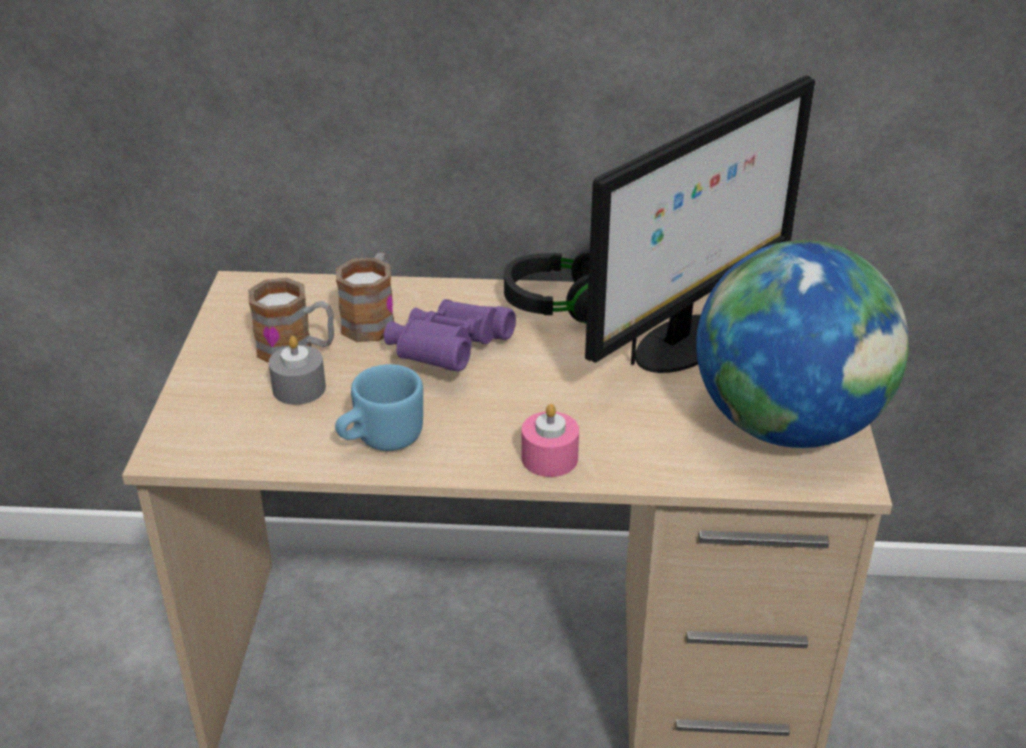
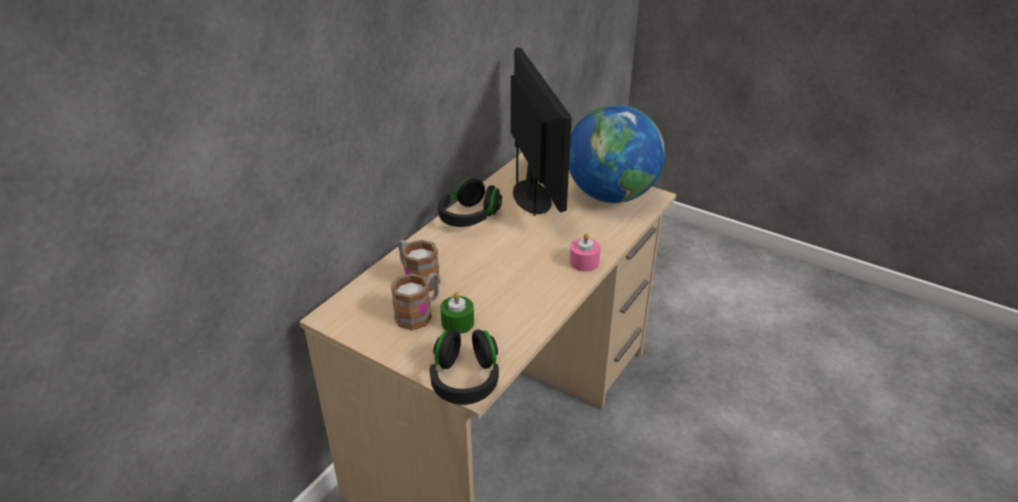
camera: 60 degrees left, 0 degrees up
(181, 438) = (465, 380): none -> black headphones
(299, 388) = (457, 322): grey candle -> green candle
(380, 439) = (527, 308): blue mug -> none
(447, 354) = (475, 264): purple binoculars -> none

